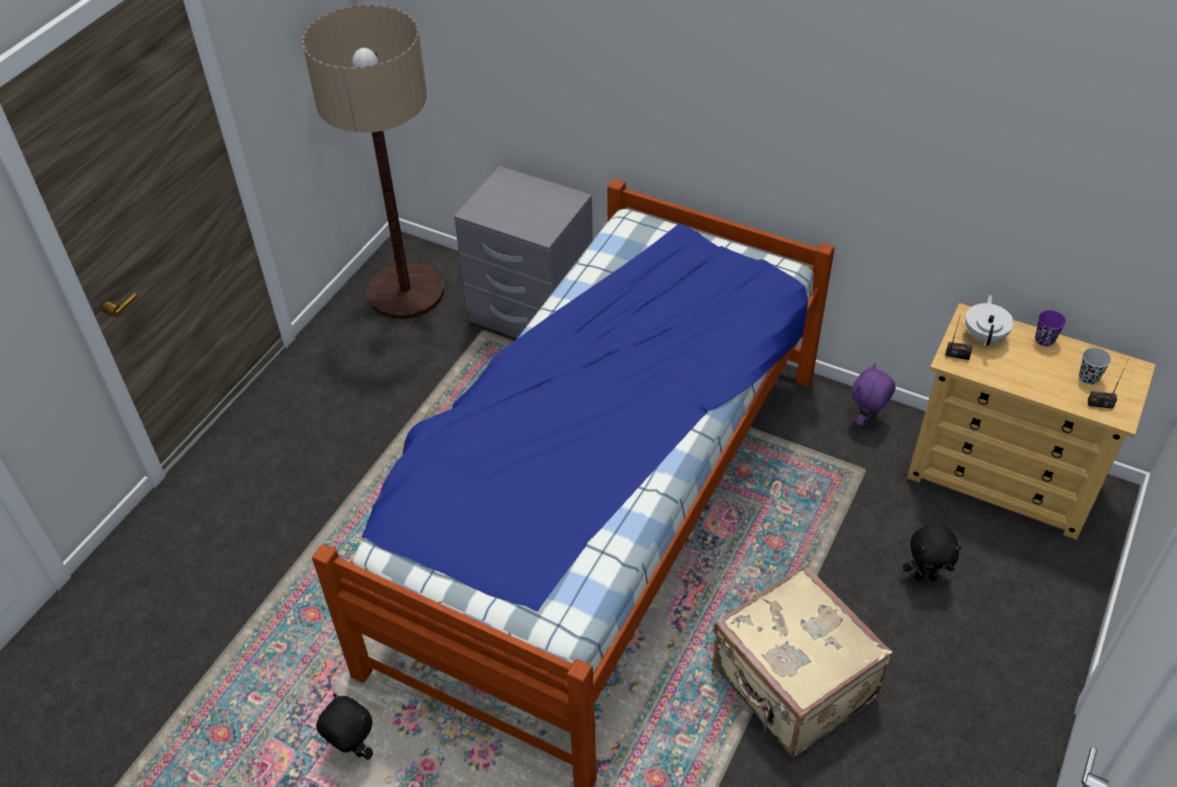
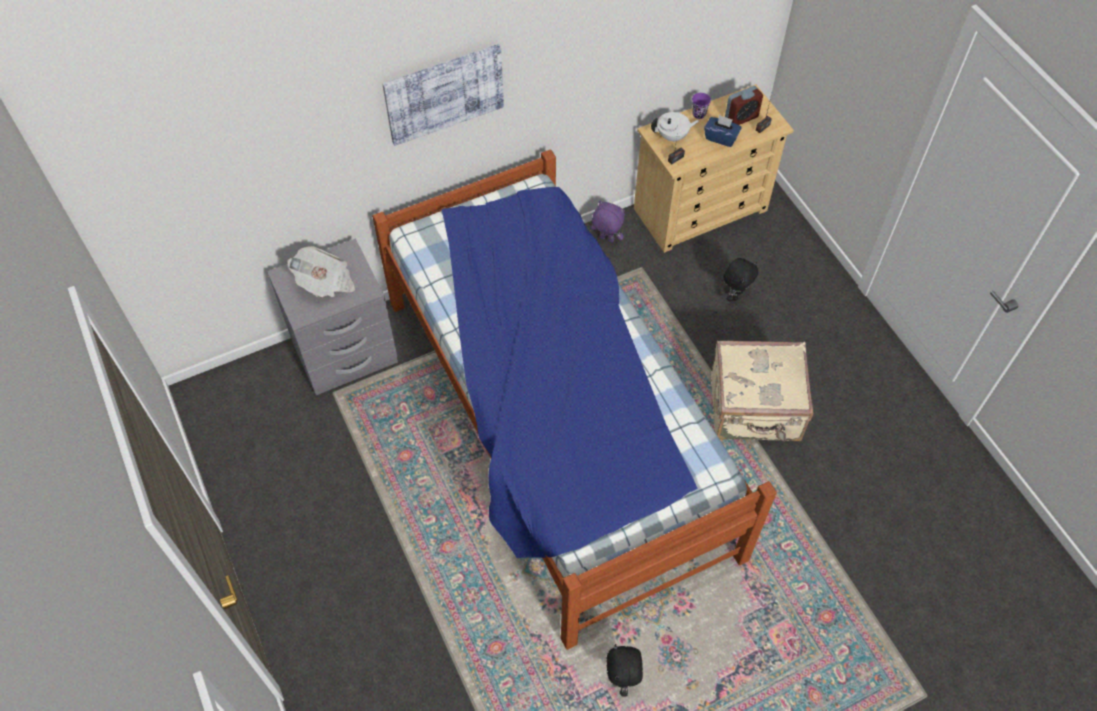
camera: 55 degrees left, 10 degrees up
(353, 750) = (622, 679): black plush toy -> black plush toy turned 75 degrees counterclockwise
(406, 292) = (245, 418): floor lamp -> none
(523, 205) = (325, 283): none -> newspaper
(723, 80) = (444, 93): none -> picture
(866, 420) = (606, 239): purple plush toy -> purple plush toy turned 135 degrees clockwise
(984, 336) = (672, 136): white teapot -> white teapot turned 120 degrees clockwise
(1036, 376) = (721, 137): none -> blue tissue box
(1088, 378) = (741, 117): black cup -> alarm clock

